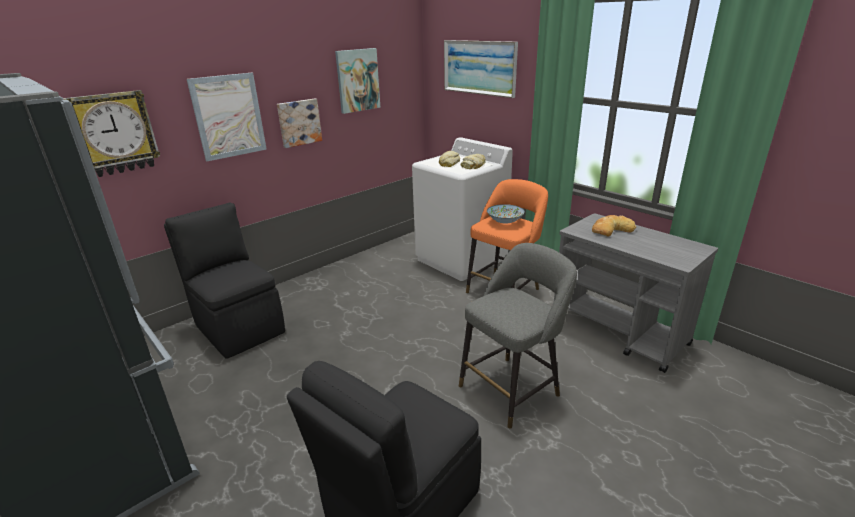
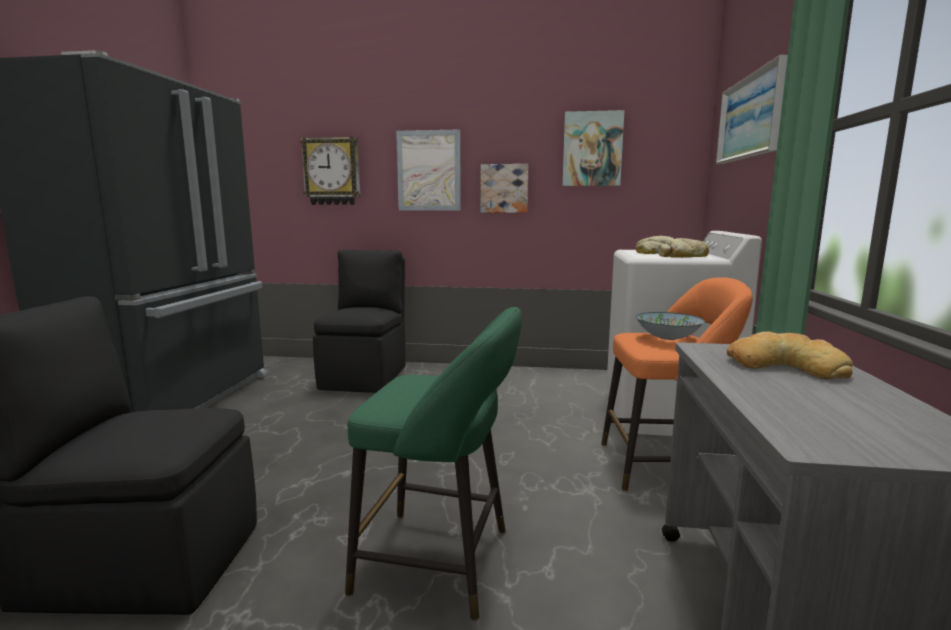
camera: 50 degrees right, 15 degrees down
(512, 388) = (442, 562): grey stool -> green stool

